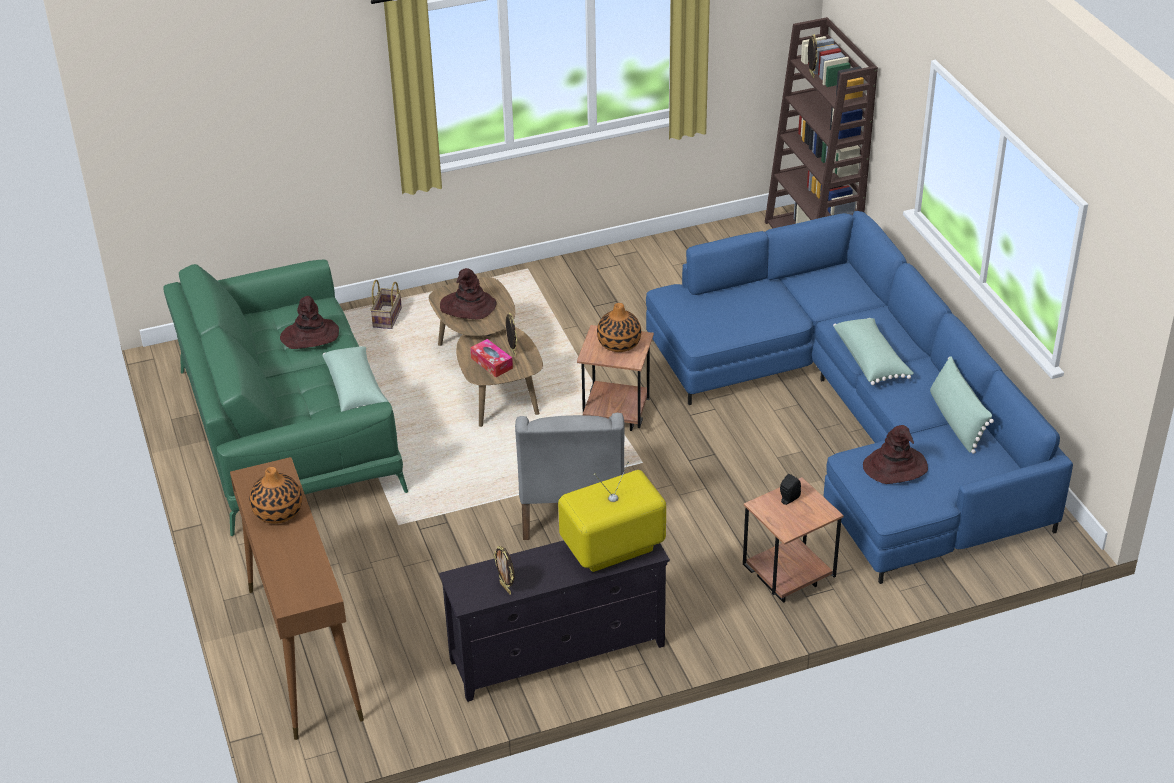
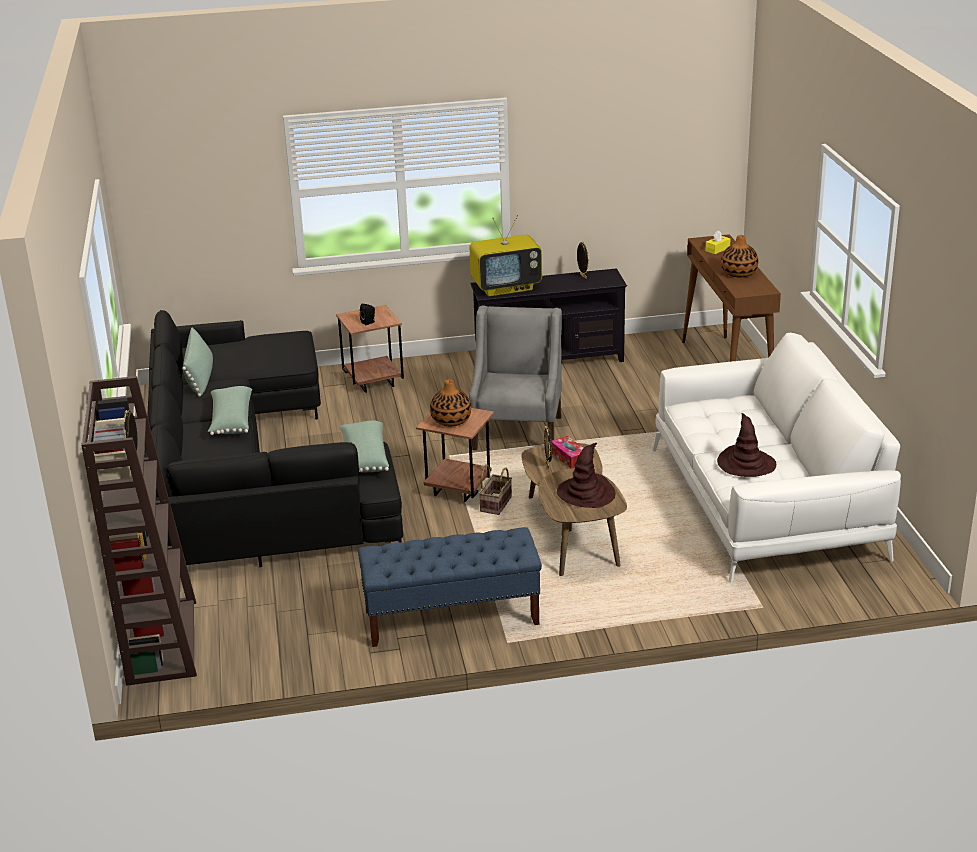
camera: 170 degrees left, 10 degrees down
(288, 428) = (766, 504): green sofa -> white sofa
(300, 571) = (717, 249): none -> yellow tissue box
(356, 390) = (696, 422): green pillow -> green pillow (364, 457)
(387, 318) = (675, 599): basket -> basket (495, 503)
(580, 284) = (451, 618): none -> blue bench
(856, 416) = (246, 474): blue sofa -> black sofa
(895, 467) = (272, 355): brown hat -> none

